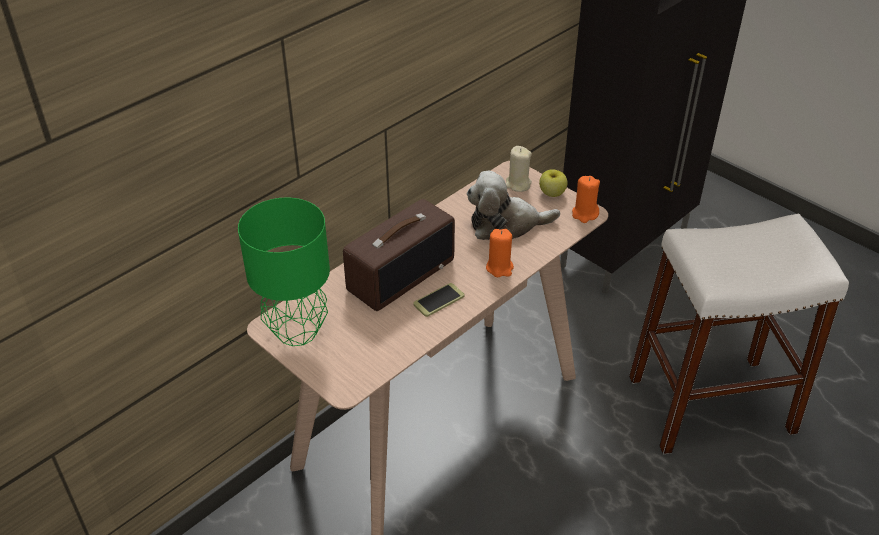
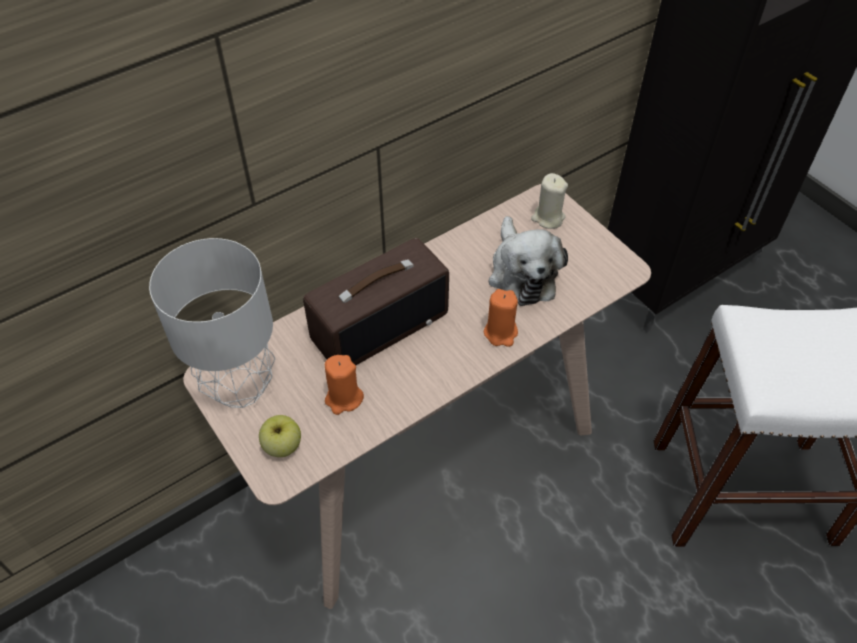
camera: 10 degrees right, 10 degrees up
(298, 331) = (242, 387): green table lamp -> grey table lamp
(439, 300) = (417, 368): phone -> none
(506, 225) = (521, 273): plush toy -> plush toy turned 105 degrees counterclockwise
(552, 193) = (587, 236): apple -> apple (282, 446)
(584, 214) = (621, 270): orange candle -> orange candle (343, 398)

